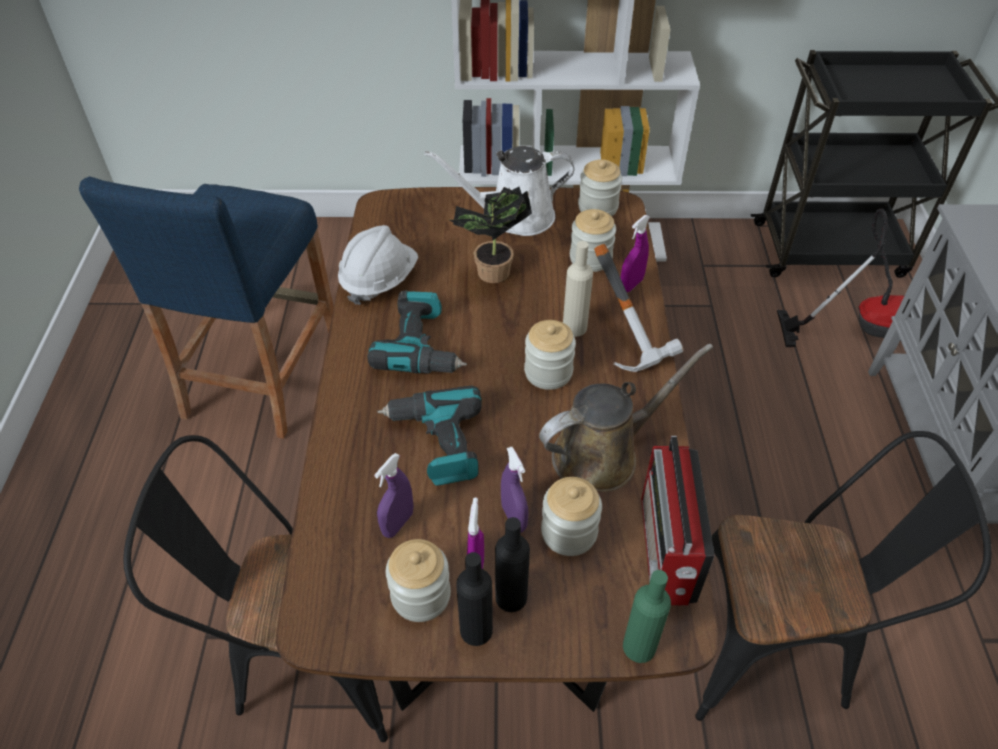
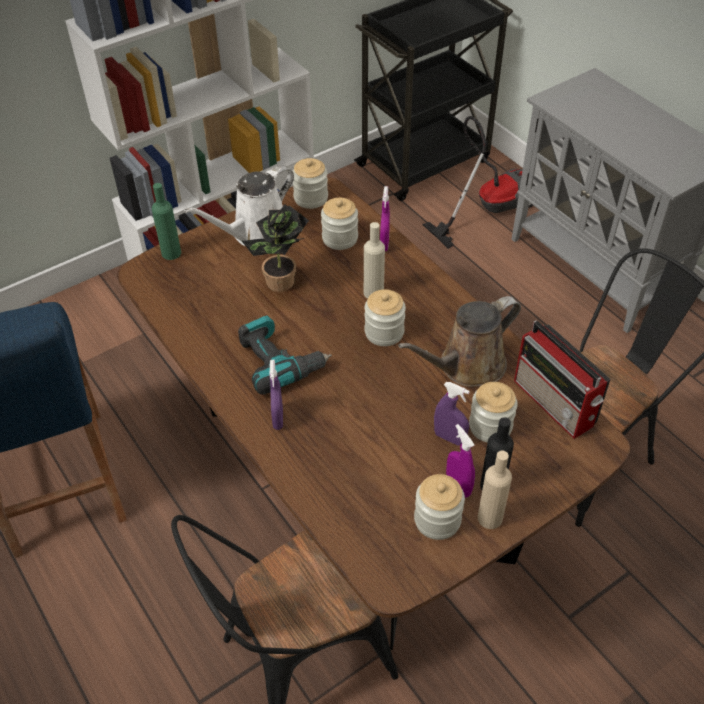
camera: 35 degrees left, 0 degrees up
(379, 280) = (199, 330): white hard hat -> none
(398, 523) = (379, 486): purple spray bottle -> purple spray bottle (278, 418)
(437, 443) = (355, 420): power drill -> none
(476, 630) = (490, 518): black bottle -> beige bottle
(602, 454) = (467, 366): brown watering can -> brown watering can turned 150 degrees counterclockwise
(633, 335) = (417, 278): hammer -> none
(639, 646) = (588, 467): green bottle -> green bottle (171, 253)

